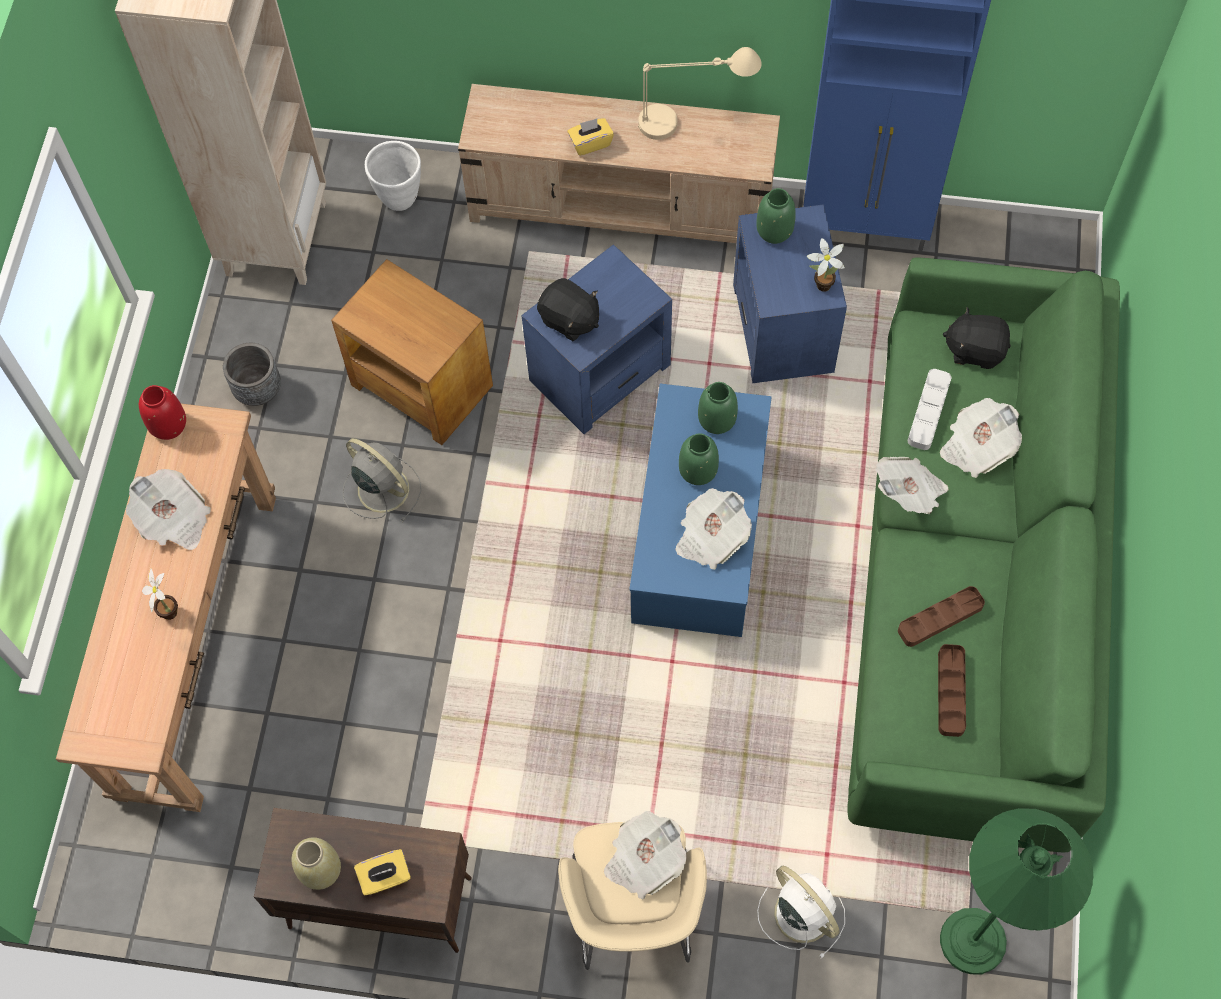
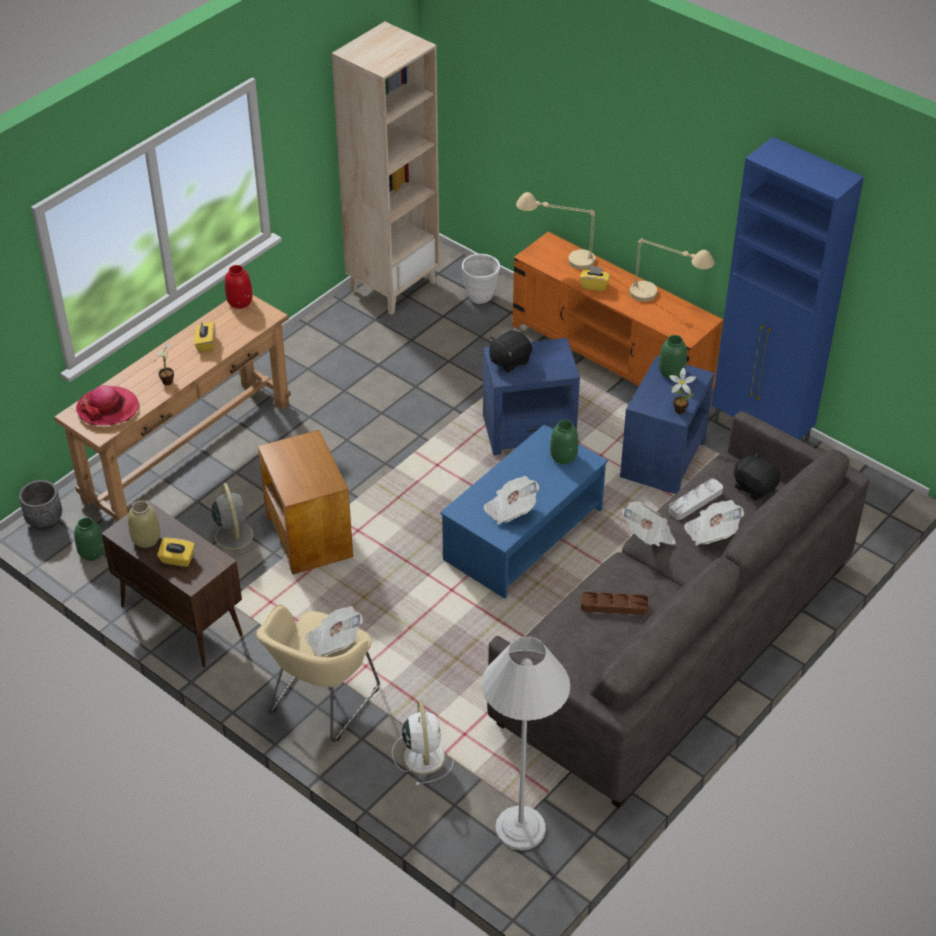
camera: 30 degrees right, 20 degrees down
(121, 703) = (108, 408): none -> hat
(174, 520) = (206, 343): newspaper -> yellow tissue box
(258, 390) = (322, 351): grey planter -> grey planter (45, 520)
(381, 488) = (352, 427): grey fan -> grey fan (233, 534)
(421, 384) = (418, 389): brown side table -> brown side table (309, 535)
(514, 121) = (557, 257): none -> beige table lamp
(569, 320) = (509, 361): black plush toy -> black plush toy turned 75 degrees clockwise
(622, 206) = (611, 356): beige tv stand -> orange tv stand
(697, 471) = (530, 475): green vase -> green vase (91, 552)
(951, 692) = (589, 645): brown tray -> none
(970, 585) = (676, 643): green sofa -> grey sofa
(972, 941) = (520, 828): green floor lamp -> white floor lamp

